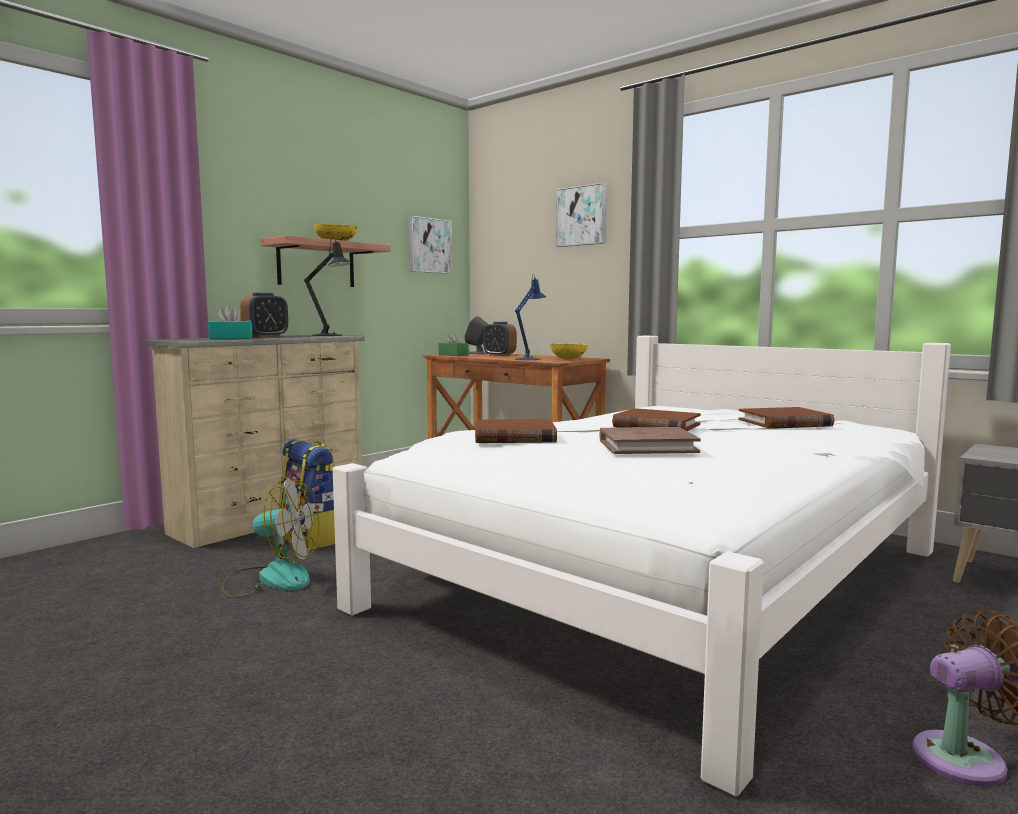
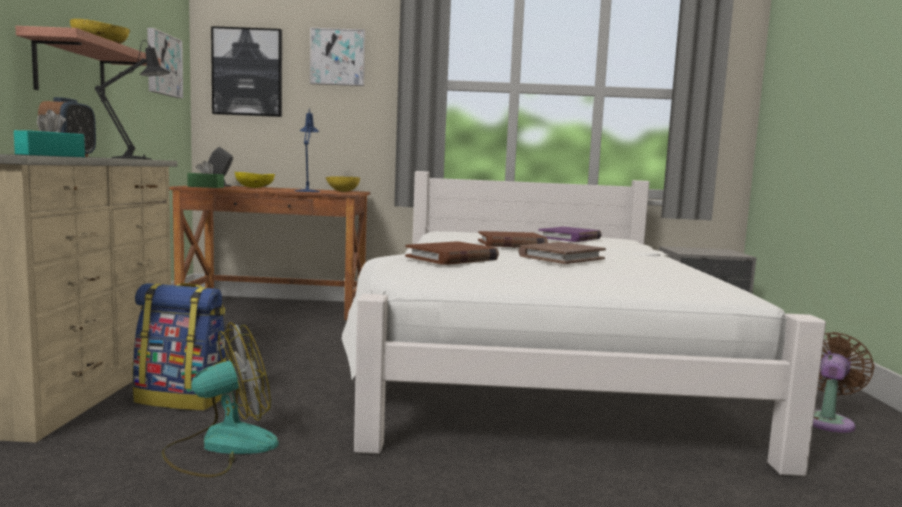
camera: 40 degrees left, 0 degrees up
(499, 355) = (254, 187): alarm clock -> yellow bowl
(509, 242) = (248, 72): none -> picture
(784, 423) = (570, 238): brown book -> purple book

